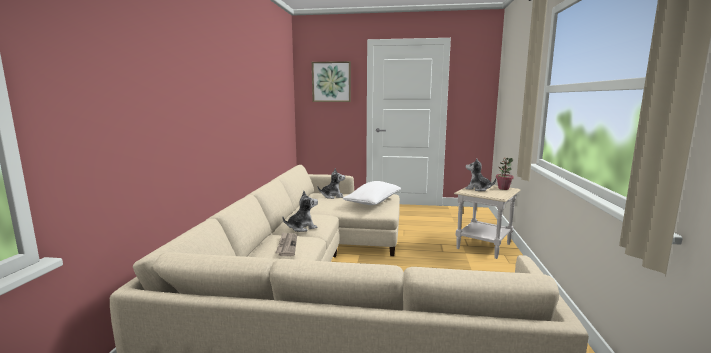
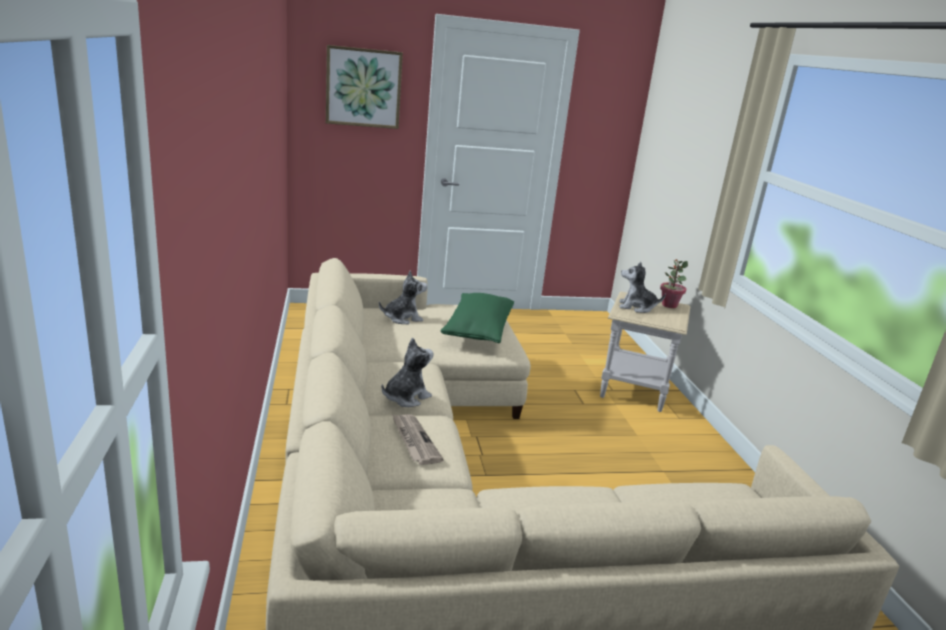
camera: 20 degrees left, 10 degrees up
(373, 202) = (478, 331): white pillow -> green pillow

